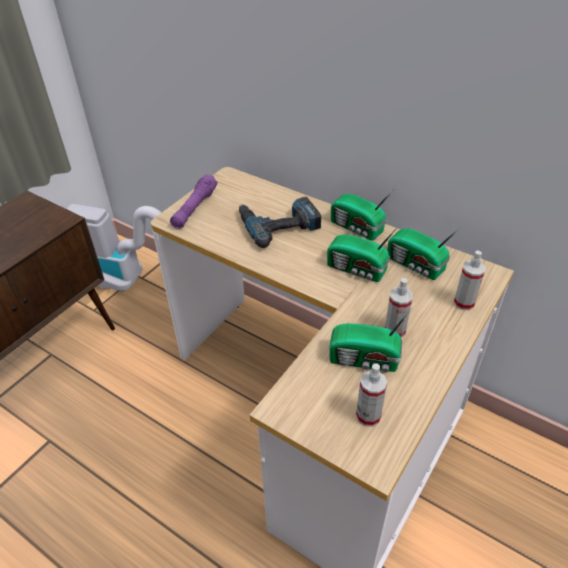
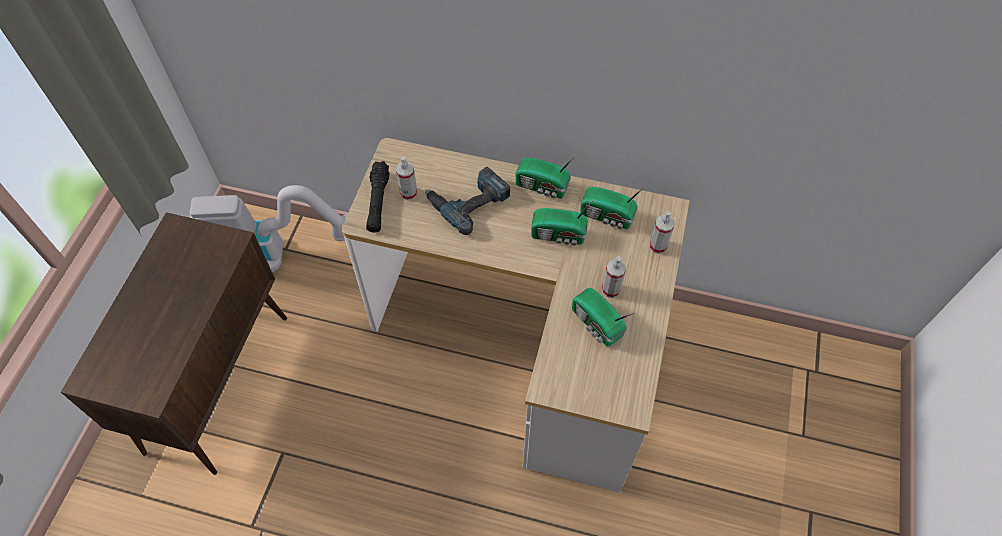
camera: 20 degrees left, 15 degrees up
(194, 208) = (378, 202): purple flashlight -> black flashlight
(365, 360) = (597, 325): radio -> radio turned 60 degrees clockwise
(368, 416) = (615, 373): spray bottle -> spray bottle (408, 193)

